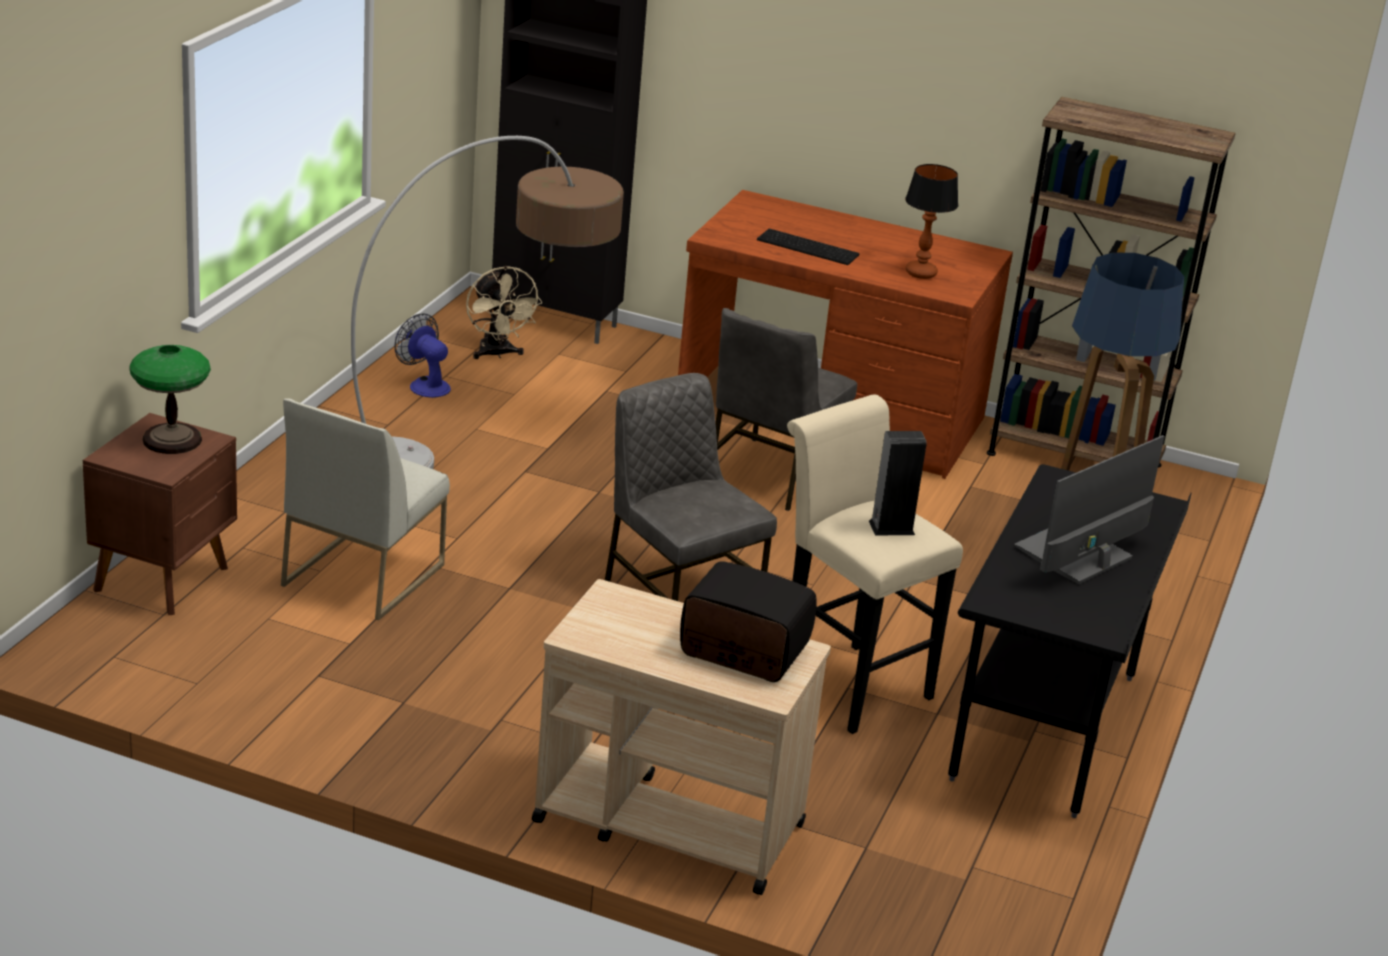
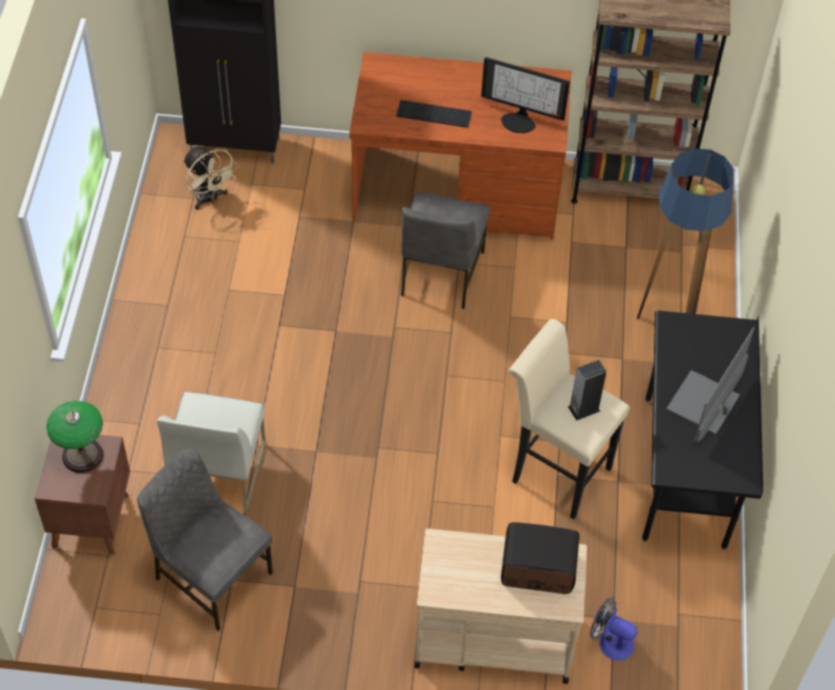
camera: 15 degrees left, 25 degrees up
(425, 385) = (174, 251): fan -> fan (610, 641)
(489, 438) = (242, 297): floor lamp -> none
(679, 595) = (425, 421): grey chair -> grey chair (211, 575)
(921, 273) = (519, 120): table lamp -> monitor

